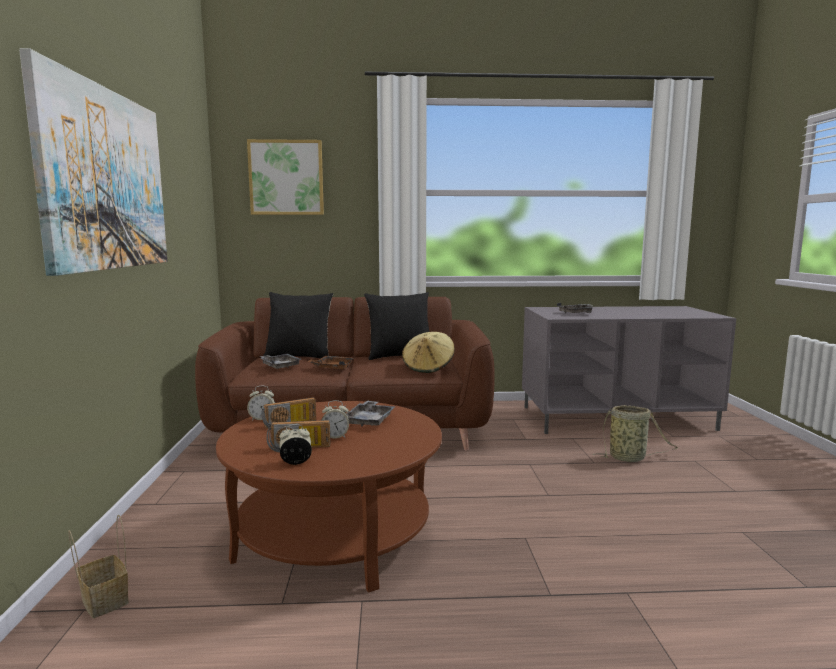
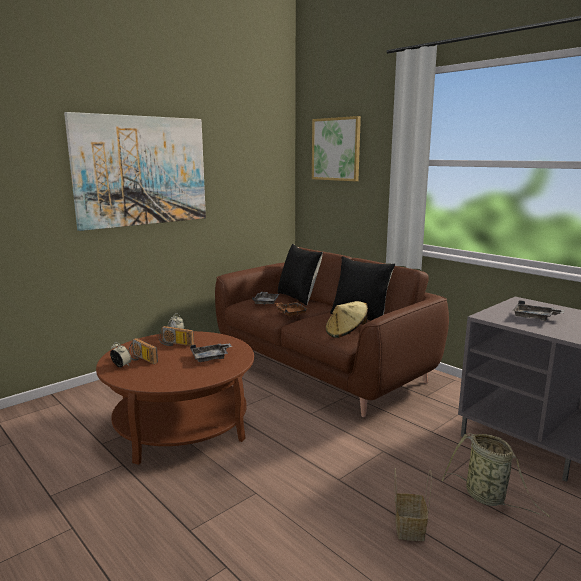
camera: 50 degrees right, 5 degrees up
(103, 600) = (69, 403): basket -> basket (408, 527)
(335, 437) = (171, 360): alarm clock -> none

